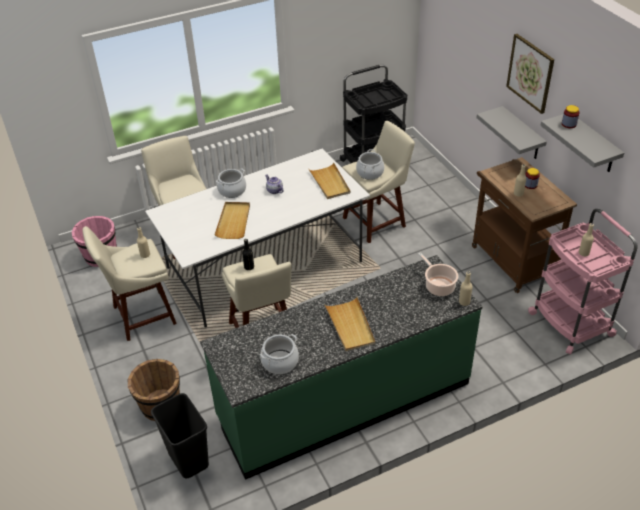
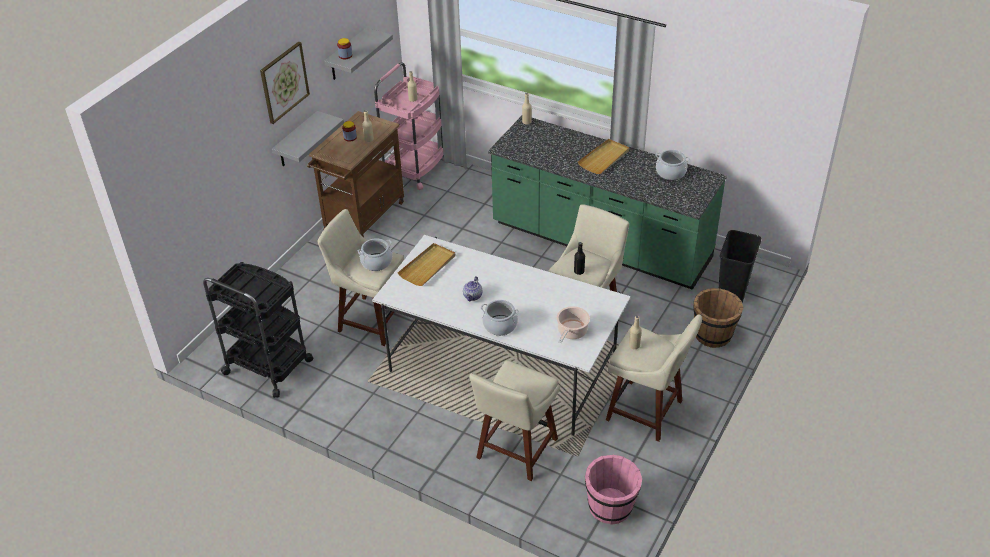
camera: 125 degrees left, 0 degrees up
(234, 221) = (542, 298): beige tray -> none
(438, 286) = (522, 137): cooking pot -> cooking pot (571, 332)

